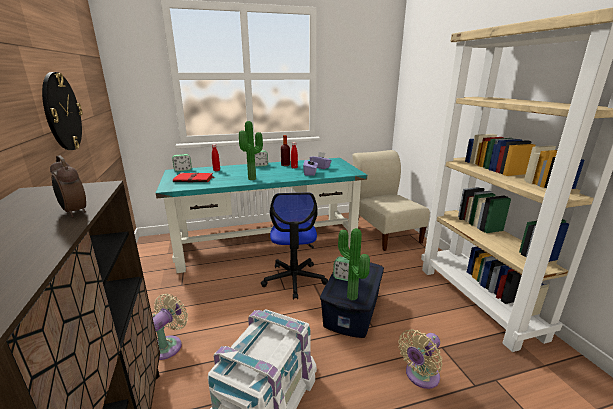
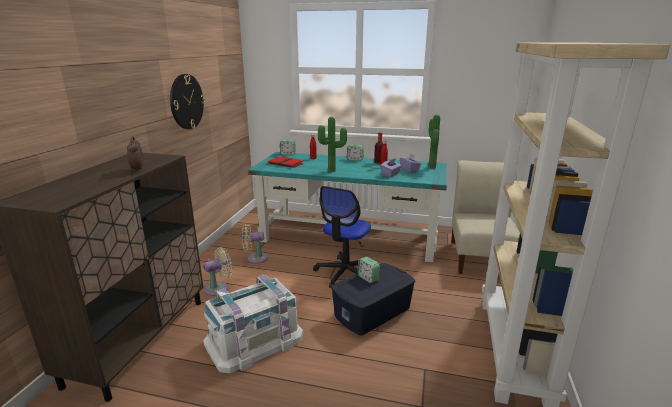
camera: 30 degrees right, 0 degrees up
(350, 297) = (355, 294): potted plant -> potted plant (430, 167)
(420, 376) = (379, 379): beige fan -> beige fan (255, 258)

